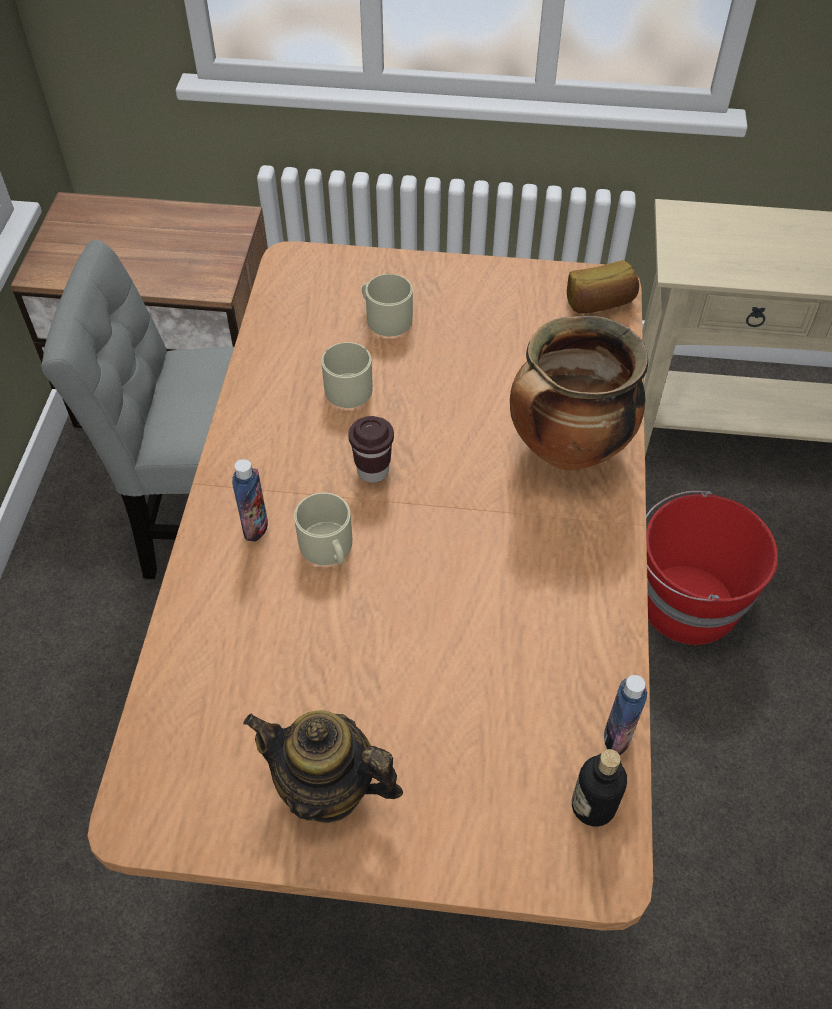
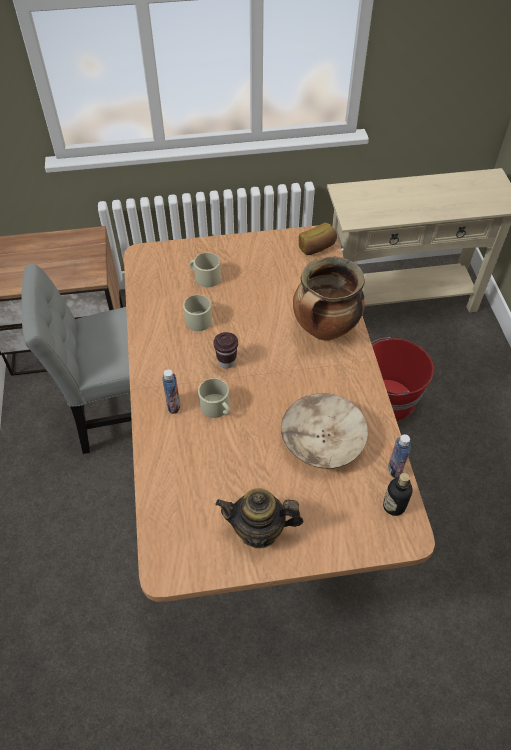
camera: 15 degrees left, 0 degrees up
(496, 650) = (322, 440): none -> beige bowl

